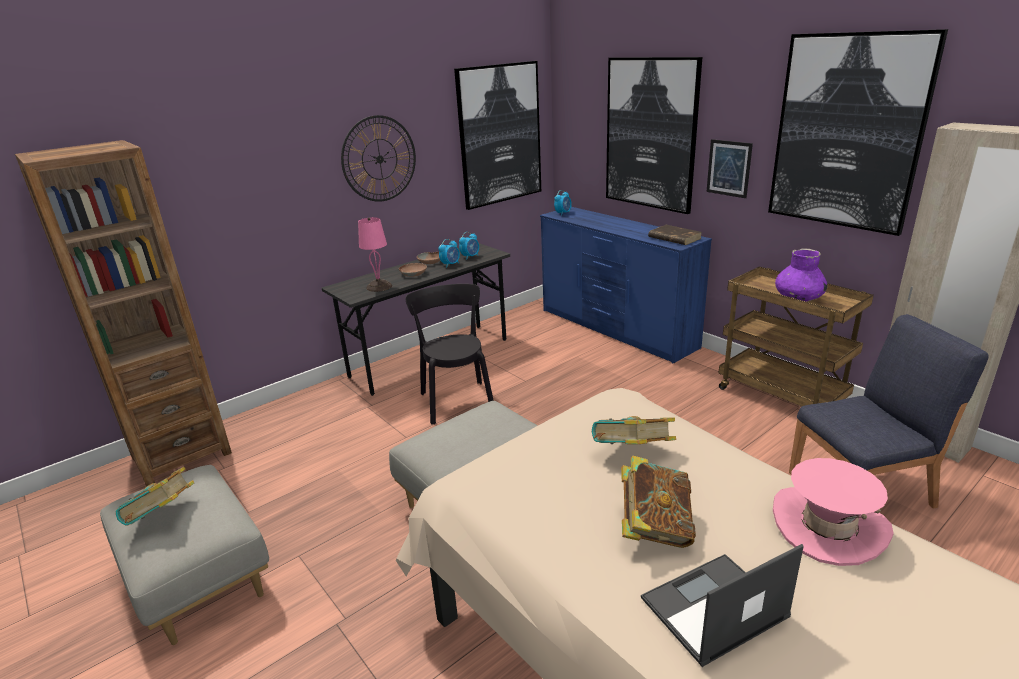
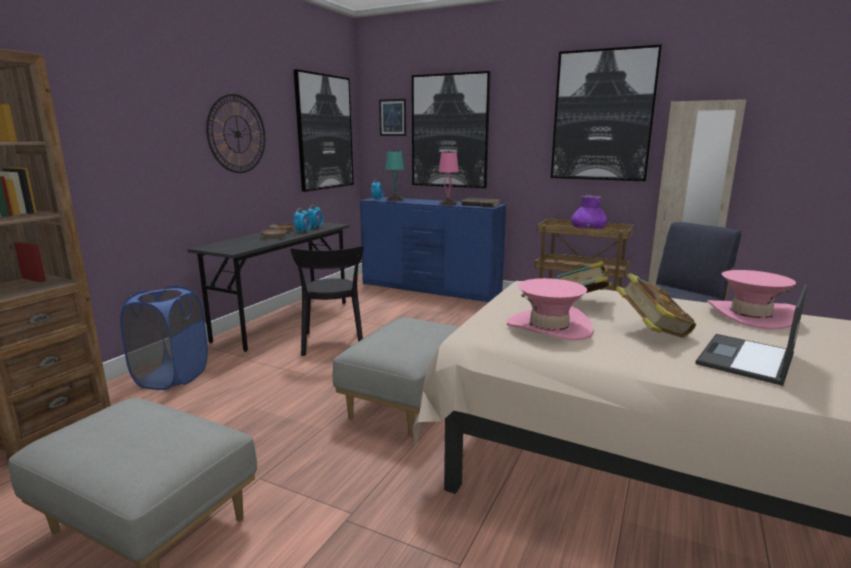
camera: 25 degrees left, 10 degrees down
(163, 517) = (121, 440): book -> none
(296, 416) = (172, 377): none -> blue laundry basket
(379, 286) = (249, 244): pink table lamp -> pink table lamp (448, 204)
(456, 400) = (332, 344): black chair -> black chair turned 150 degrees counterclockwise
(547, 490) = (549, 327): none -> pink hat
(583, 215) = (395, 199): none -> turquoise table lamp
(729, 168) = (516, 150): picture -> picture (392, 117)

